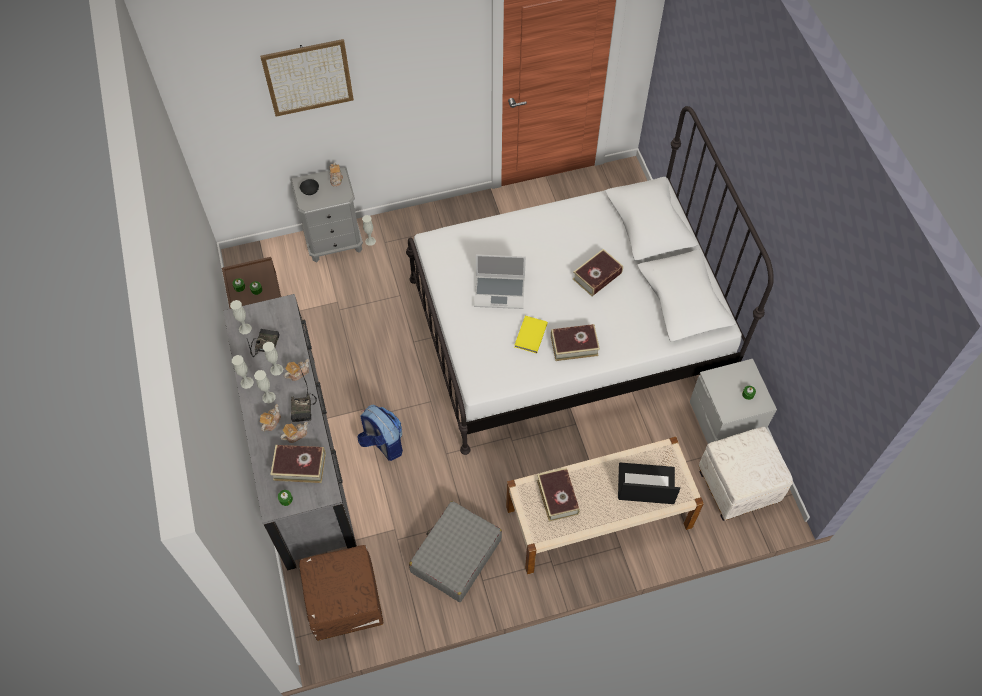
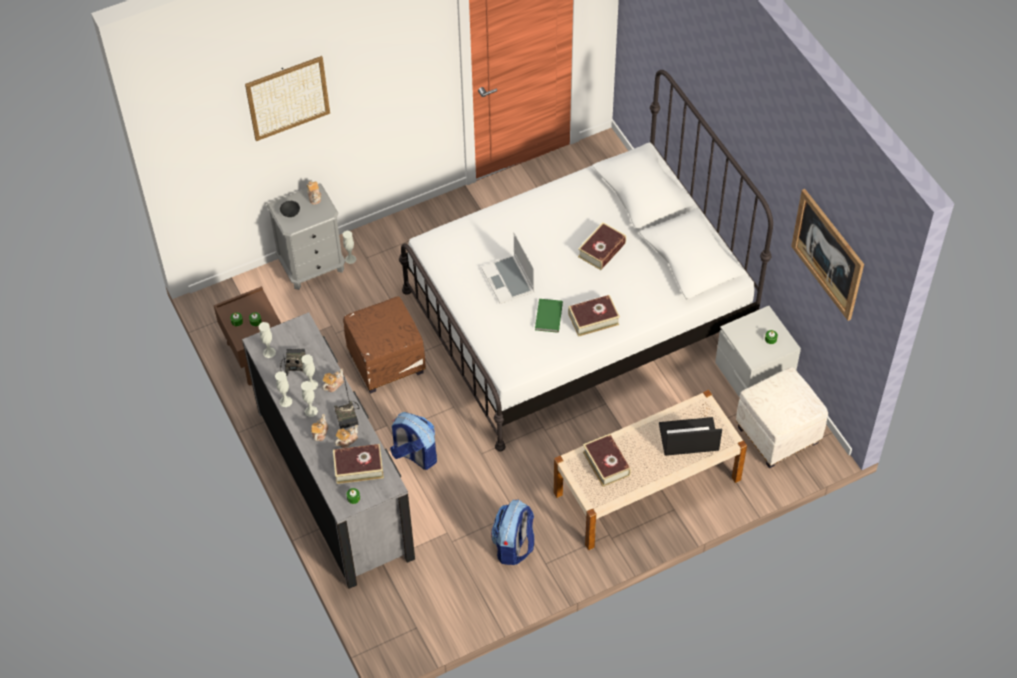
camera: 10 degrees left, 5 degrees down
(346, 603) = (416, 607): brown ottoman -> brown ottoman (387, 362)
(455, 556) = (514, 546): grey suitcase -> backpack
(500, 292) = (509, 280): laptop -> laptop turned 75 degrees clockwise
(529, 335) = (547, 317): yellow book -> green book
(827, 330) = (828, 254): none -> picture

